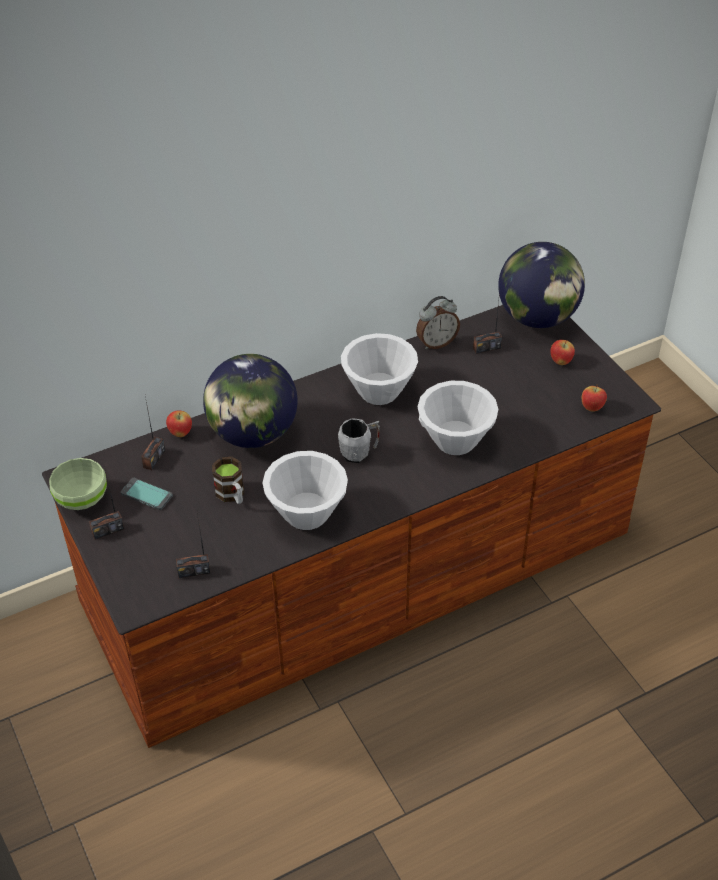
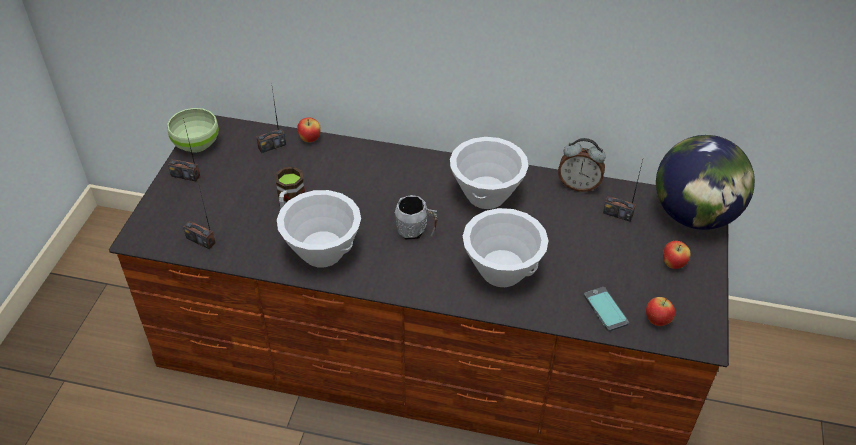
camera: 40 degrees right, 0 degrees up
(146, 495) = (237, 167): phone -> phone (605, 310)
(253, 434) = (357, 170): globe -> none

